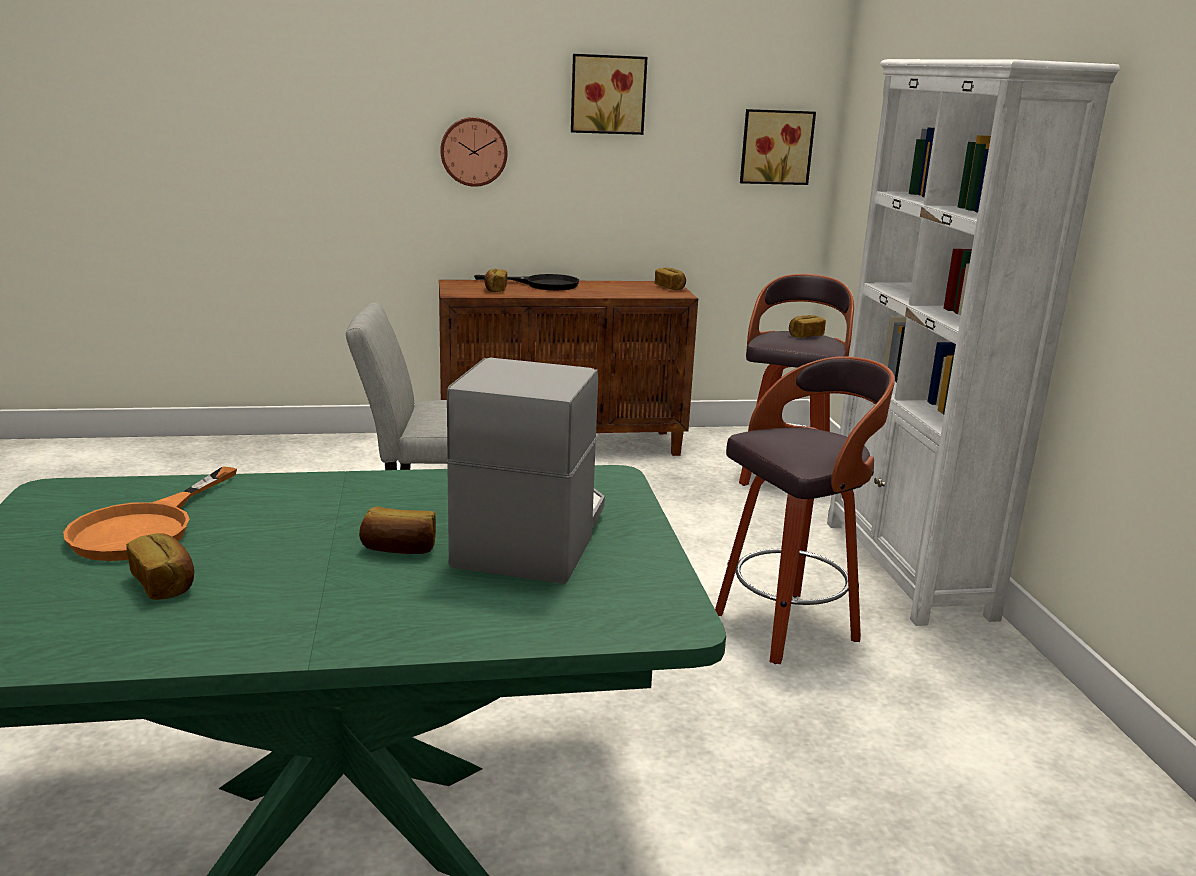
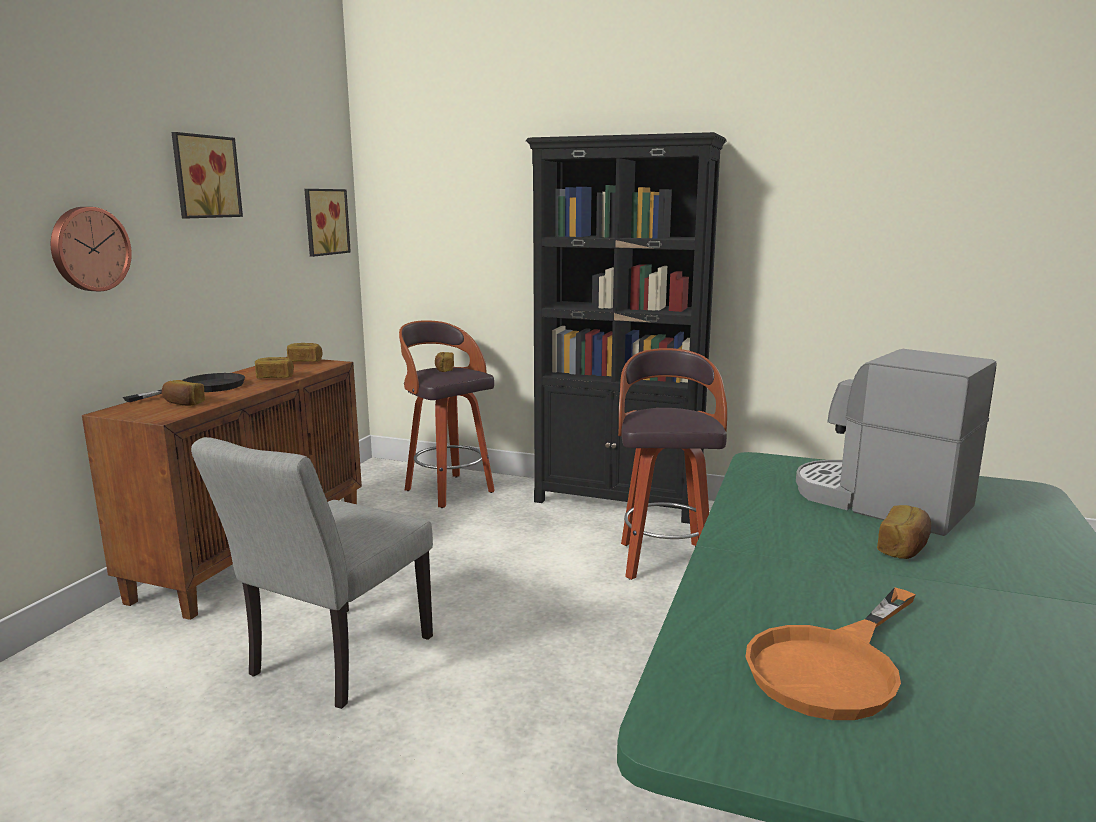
camera: 60 degrees left, 5 degrees down
(145, 527) = (833, 665): orange frying pan -> orange frying pan turned 90 degrees clockwise
(165, 583) = (996, 664): bread -> bread (274, 377)
(906, 568) = (618, 501): white bookcase -> black bookcase

